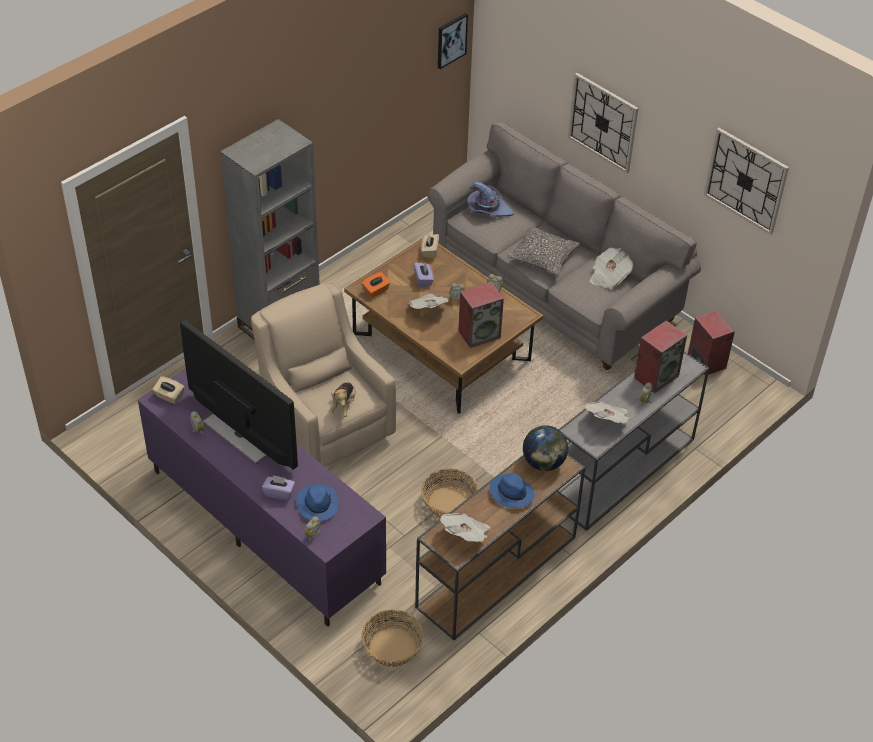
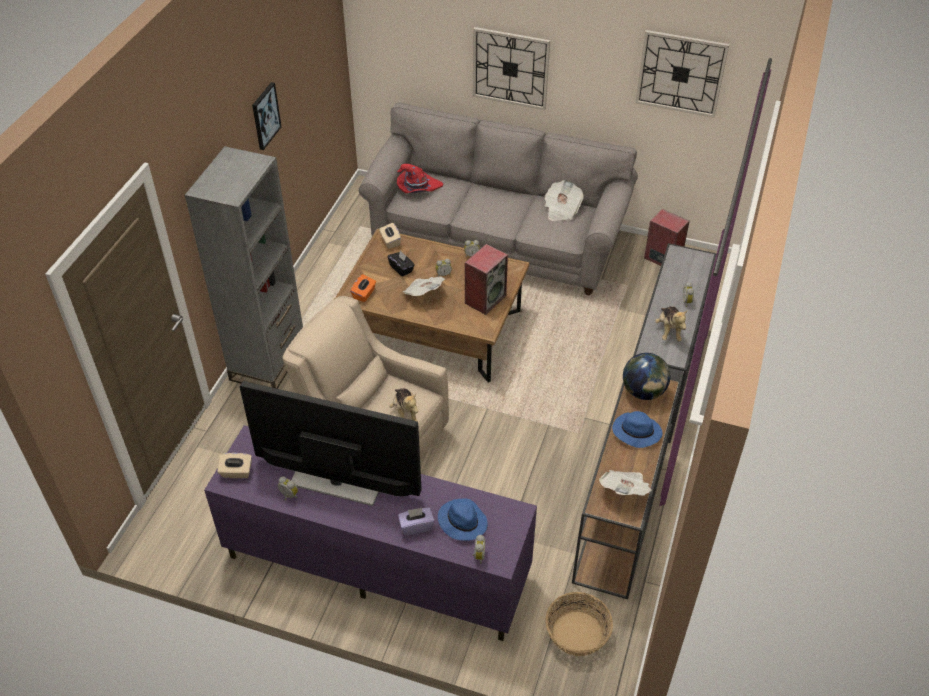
camera: 25 degrees left, 0 degrees up
(423, 280) = (401, 269): purple tissue box -> black tissue box
(449, 503) = (536, 469): basket -> none
(451, 40) = (333, 35): picture -> picture (265, 115)
(488, 209) = (417, 187): purple hat -> red hat
(543, 257) = (493, 212): pillow -> none
(607, 420) = (669, 330): newspaper -> plush toy
(656, 376) = (679, 276): speaker -> none

